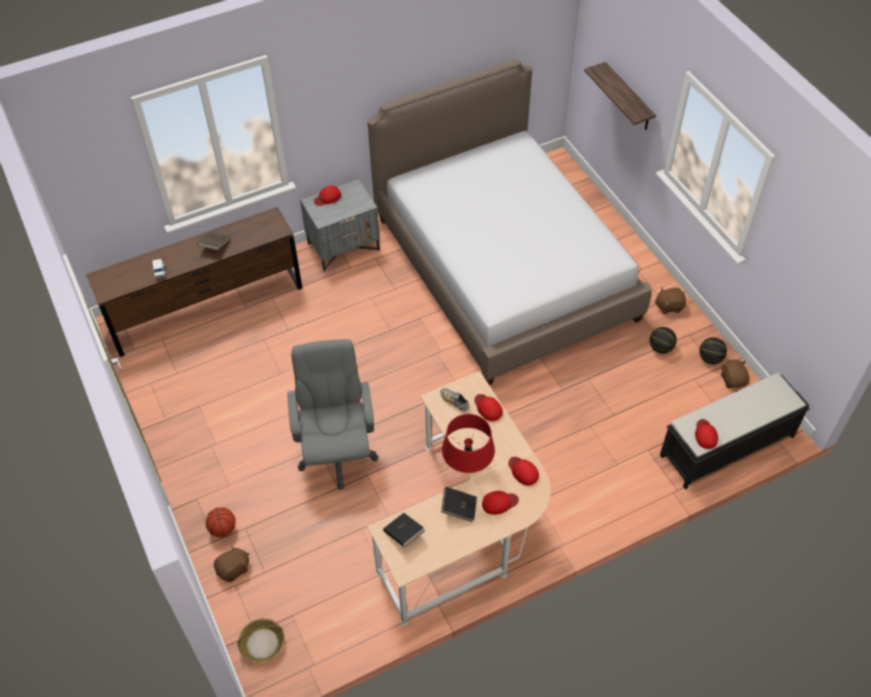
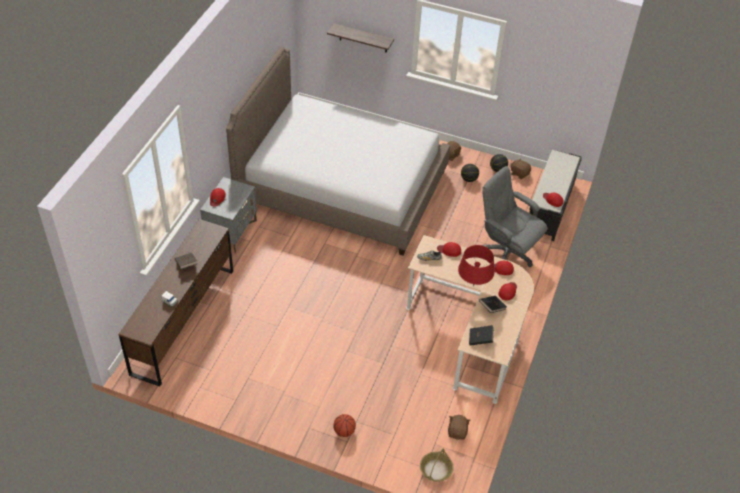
camera: 45 degrees left, 5 degrees down
(234, 569) = (376, 446): brown plush toy -> brown plush toy (457, 432)
(337, 452) = (361, 345): grey office chair -> grey office chair (506, 252)

